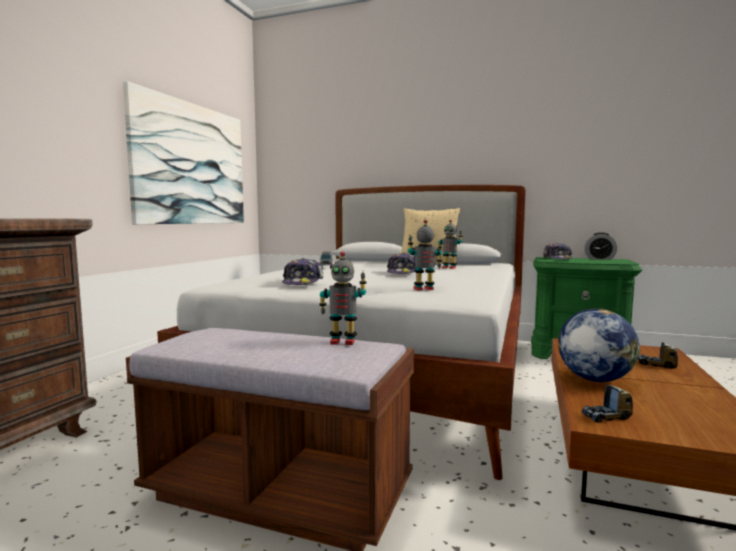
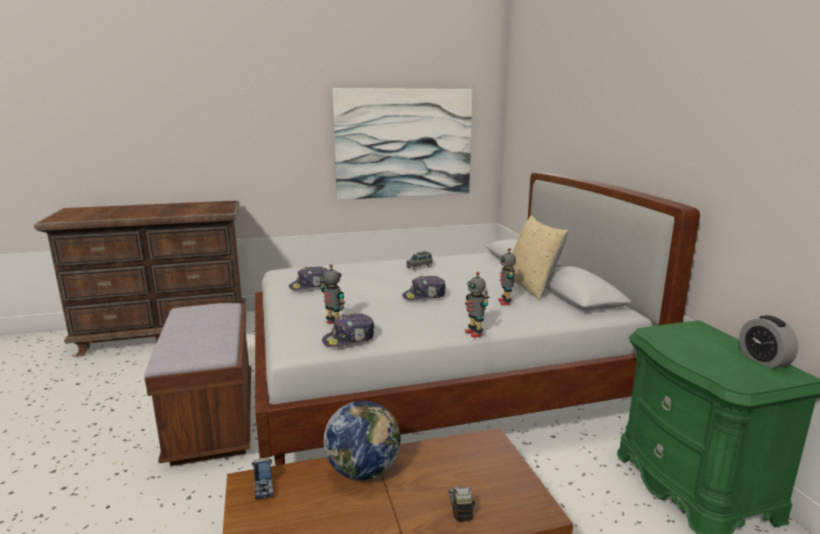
camera: 55 degrees right, 10 degrees up
(343, 342) = (216, 343): toy robot -> toy robot (474, 333)
(557, 258) = (697, 334): cap -> cap (349, 339)
(607, 417) = (264, 487): toy truck -> toy truck turned 150 degrees counterclockwise

